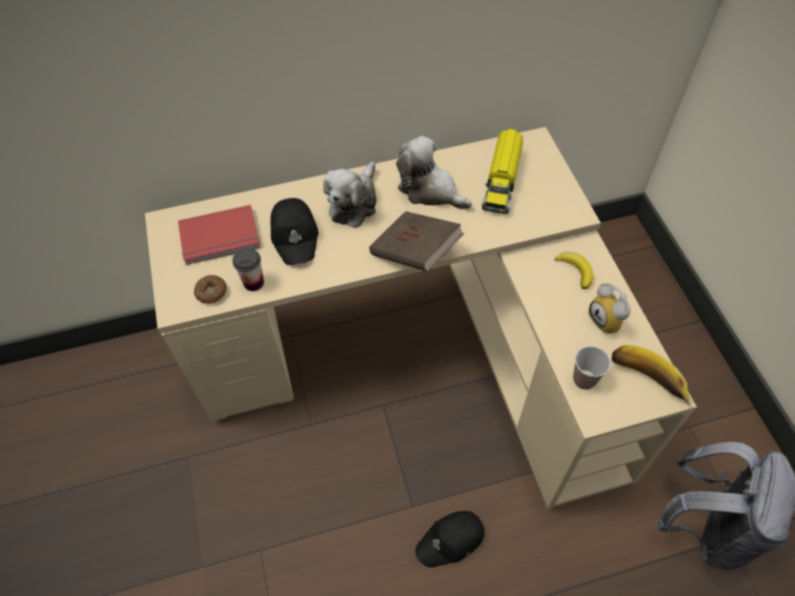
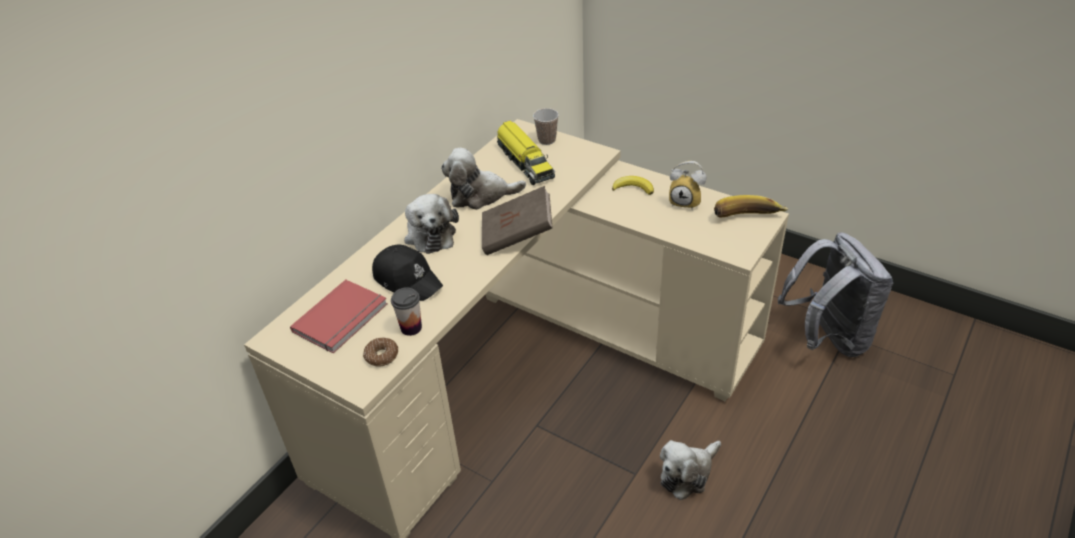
camera: 40 degrees left, 15 degrees down
(451, 540) = (687, 473): black cap -> plush toy
(584, 379) = (711, 240): cup -> cup (547, 140)

